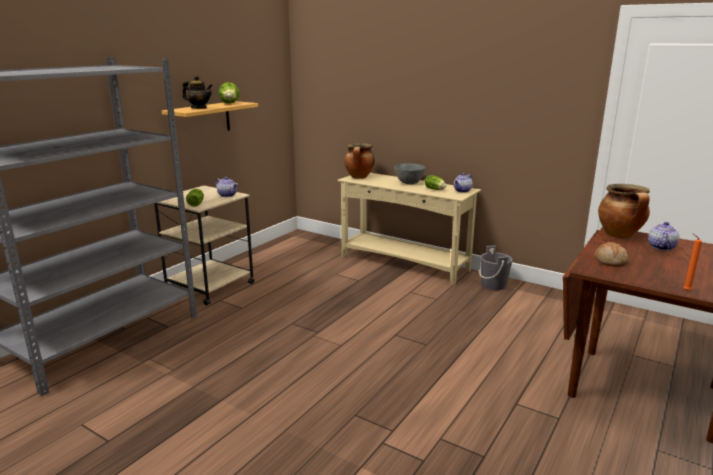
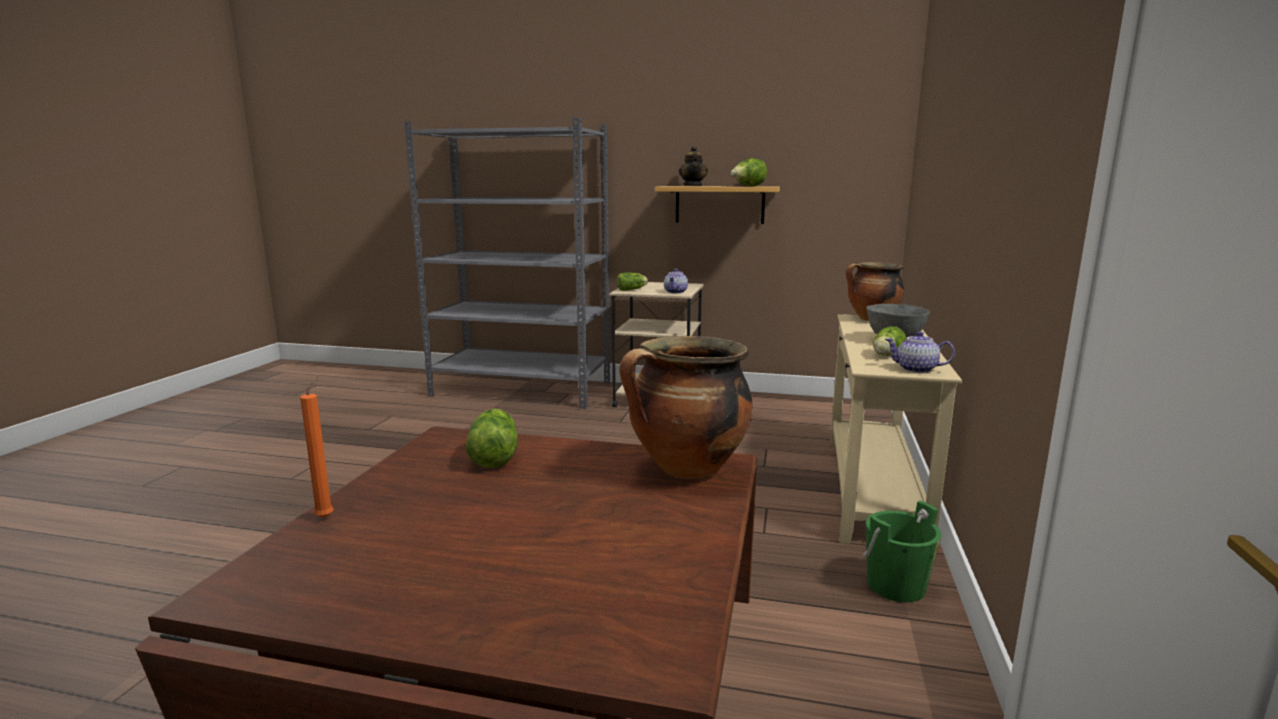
camera: 70 degrees right, 5 degrees down
(493, 285) = (896, 586): grey bucket -> green bucket
(610, 261) = (494, 455): bread -> lettuce
(661, 247) = (626, 510): teapot -> none

